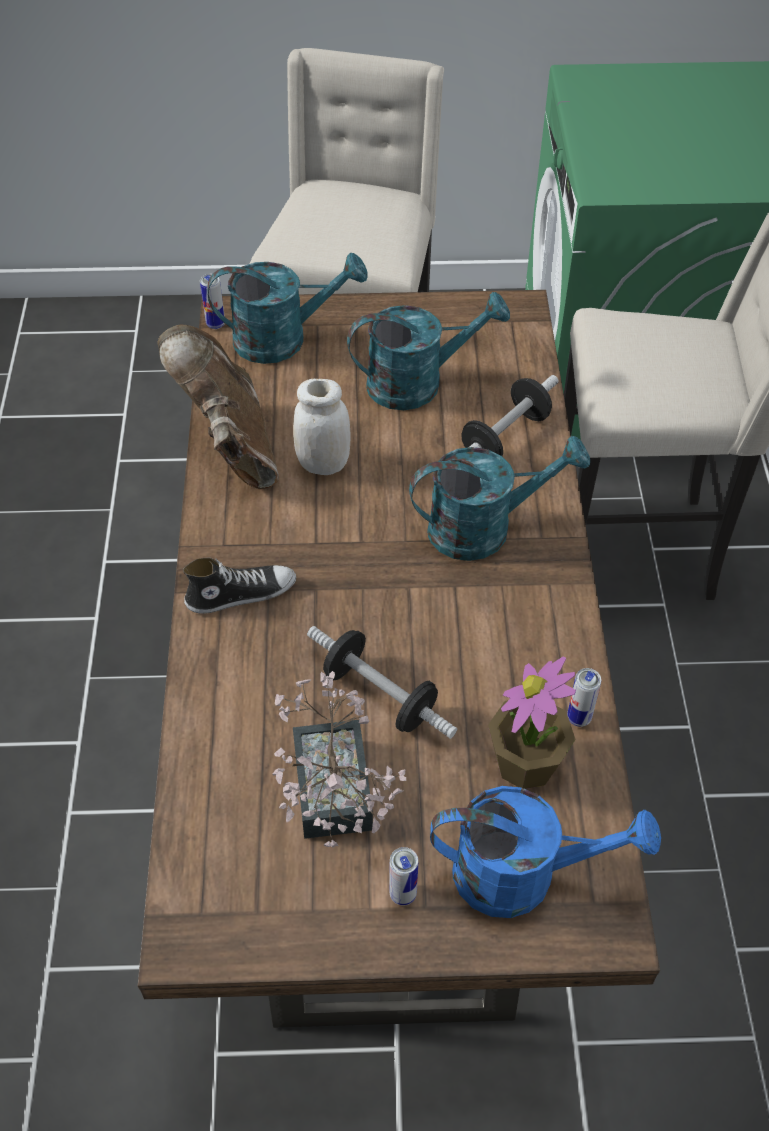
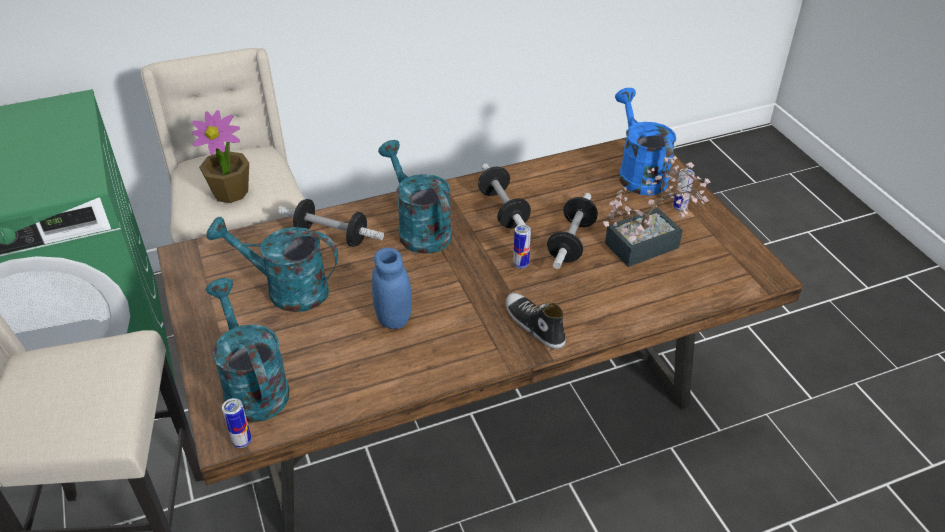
camera: 110 degrees left, 10 degrees down
(231, 446) = (396, 377): brown boot -> none
(323, 464) = (393, 318): white jar -> blue jar
(418, 382) = (286, 290): turquoise watering can -> turquoise watering can turned 45 degrees counterclockwise
(490, 636) = (503, 210): none -> dumbbell
(526, 763) = (577, 183): potted plant -> potted plant (231, 192)
(579, 717) = (537, 171): can -> can (521, 264)

